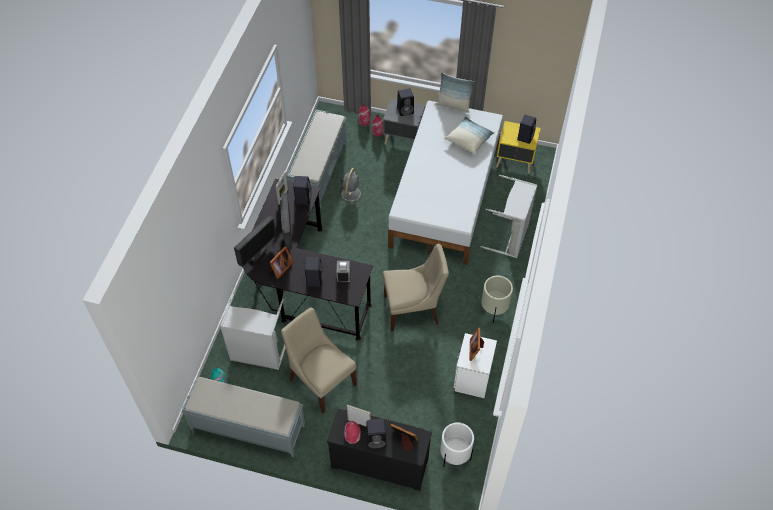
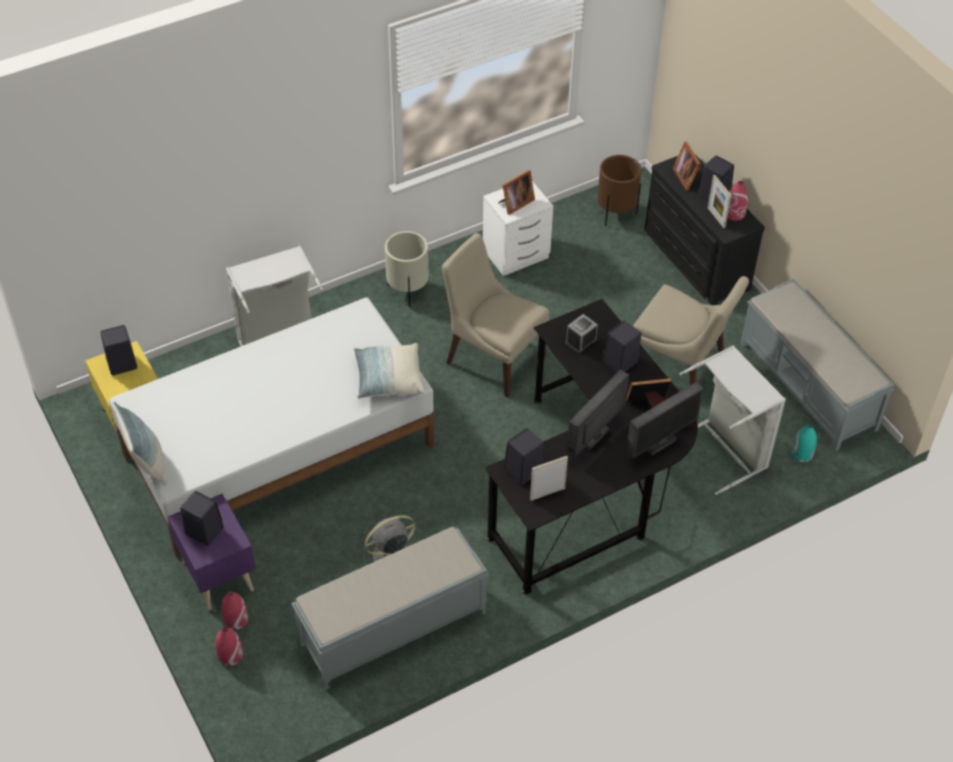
camera: 135 degrees left, 5 degrees down
(257, 254) = (659, 444): monitor -> monitor turned 150 degrees clockwise
(321, 380) = (679, 368): beige chair -> beige chair turned 60 degrees counterclockwise
(403, 139) = (218, 574): grey nightstand -> purple nightstand
(454, 456) = (616, 213): white planter -> brown planter
(469, 140) = (202, 400): pillow -> pillow (389, 379)

